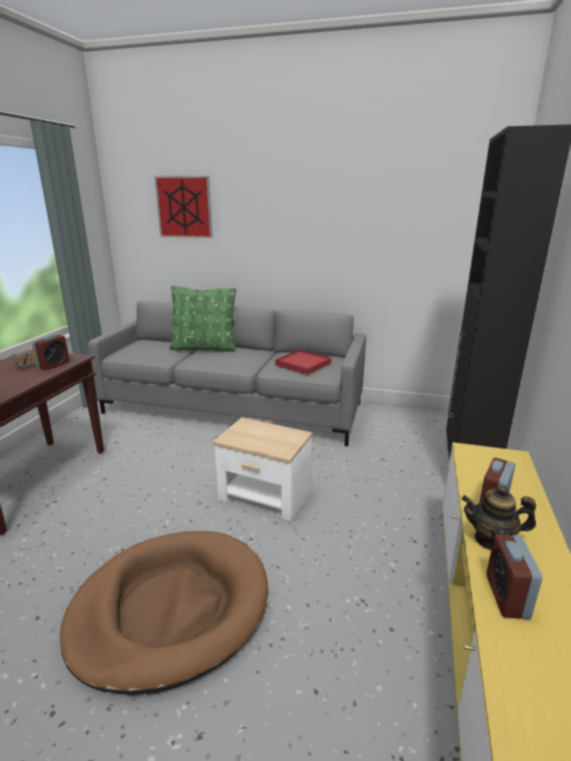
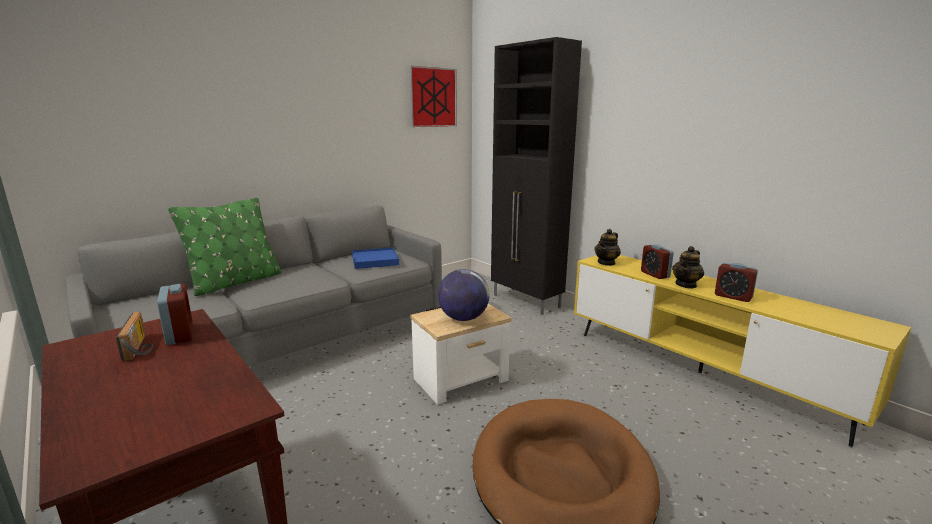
camera: 55 degrees left, 5 degrees down
(184, 207) = (138, 98): picture -> picture (433, 97)
(259, 439) = (463, 318): none -> globe
(303, 364) = (375, 260): red tray -> blue tray
(478, 461) = (606, 263): none -> teapot

